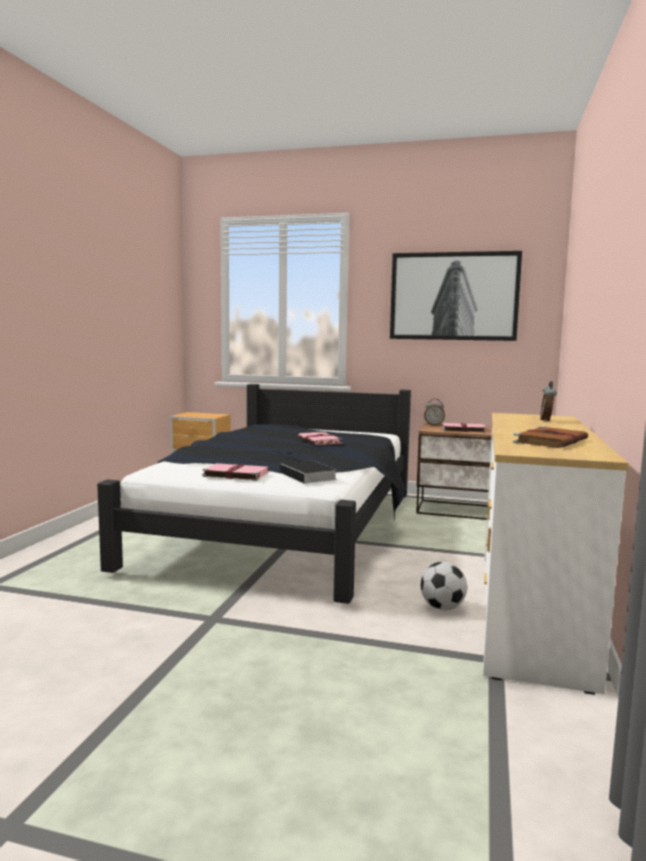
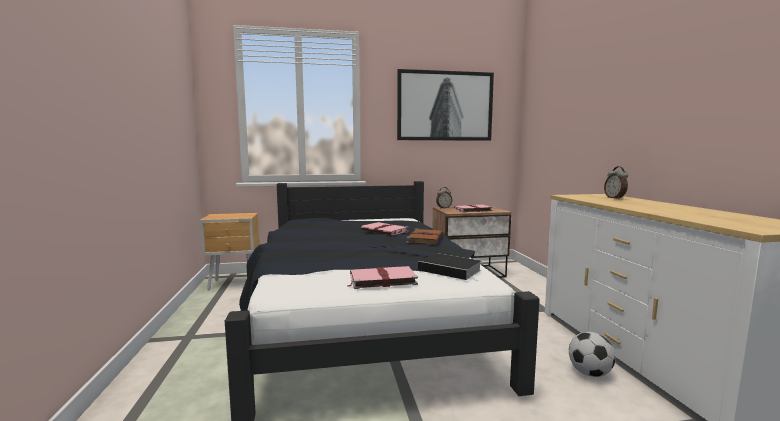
camera: 25 degrees left, 0 degrees up
(551, 441) = (714, 216): brown book -> brown book (425, 238)

